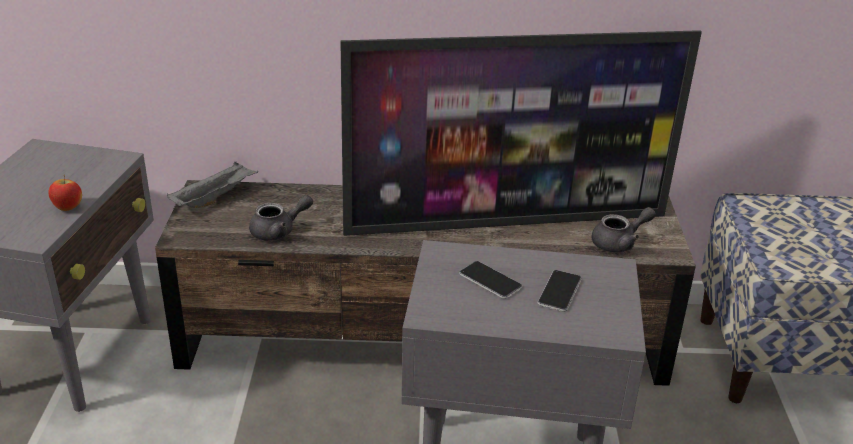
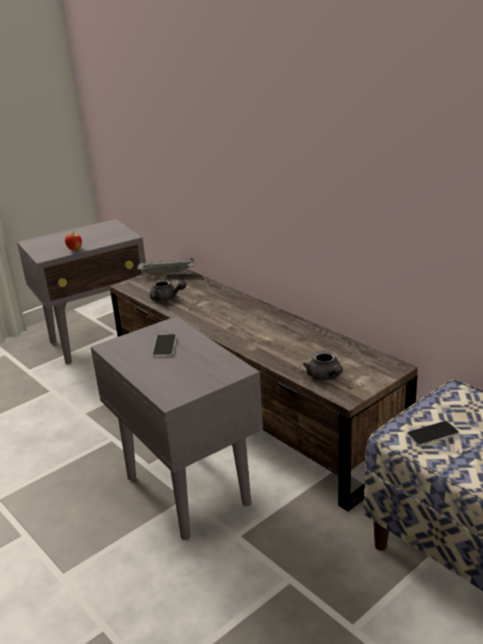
camera: 50 degrees right, 5 degrees down
(507, 223) = (281, 339): television -> none
(559, 292) = (185, 366): phone -> phone (432, 434)
(619, 243) = (325, 377): grey teapot -> grey teapot turned 45 degrees clockwise

